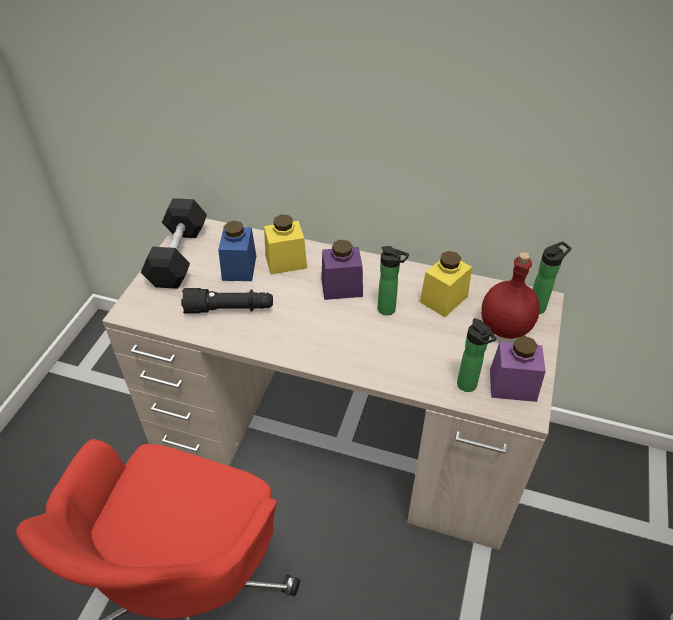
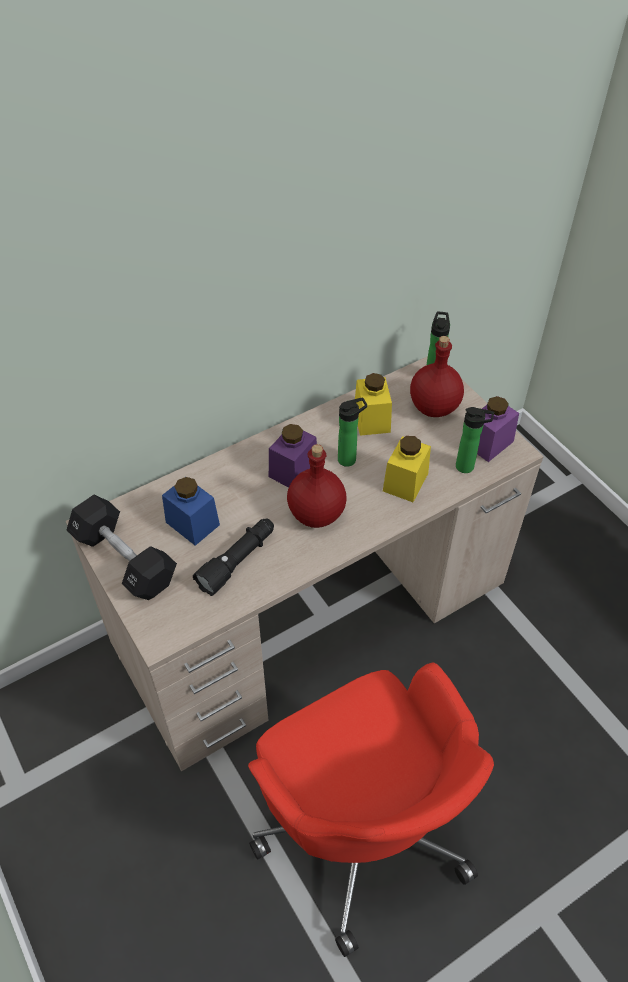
camera: 50 degrees left, 5 degrees up
(286, 261) = (221, 487): yellow jar -> yellow jar (405, 482)
(314, 325) = (317, 515): none -> red bottle

